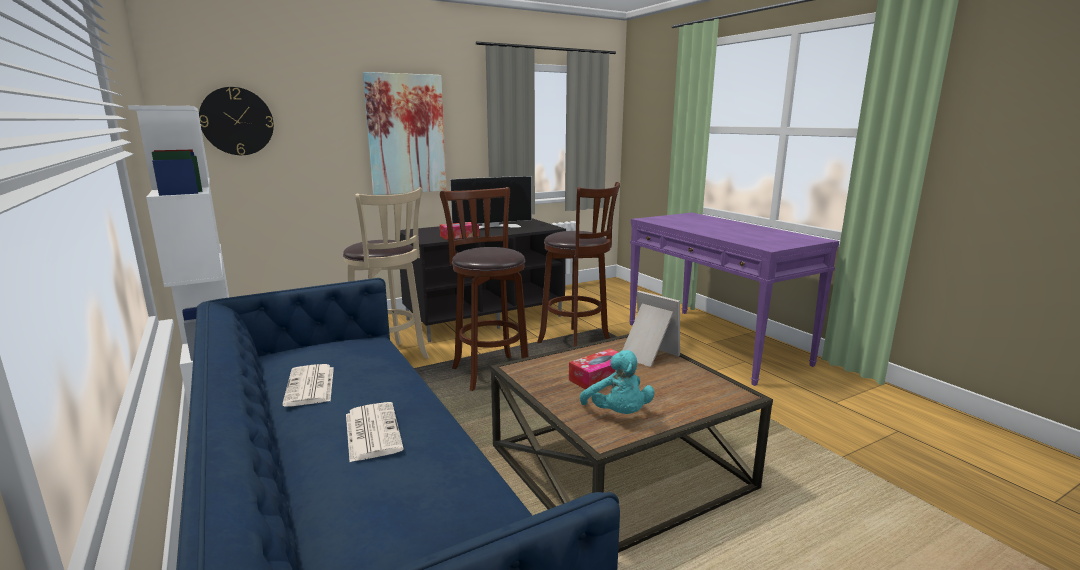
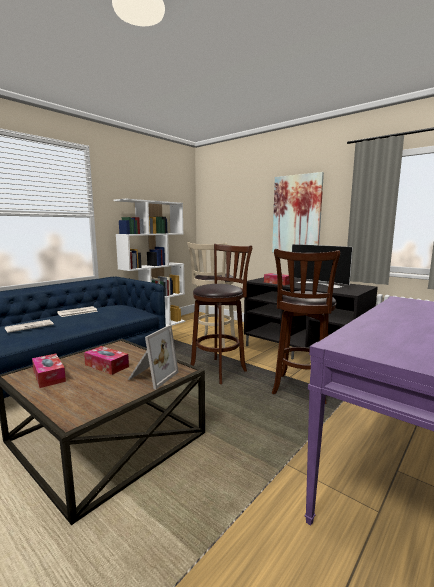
camera: 70 degrees right, 5 degrees down
(237, 121) = (220, 209): wall clock -> none
(618, 414) = (49, 376): turquoise plush toy -> tissue box

